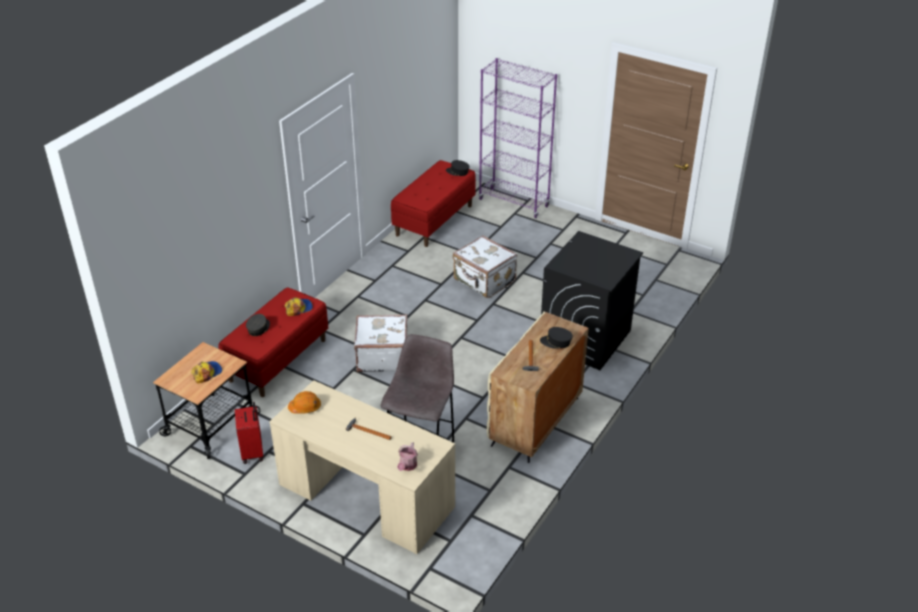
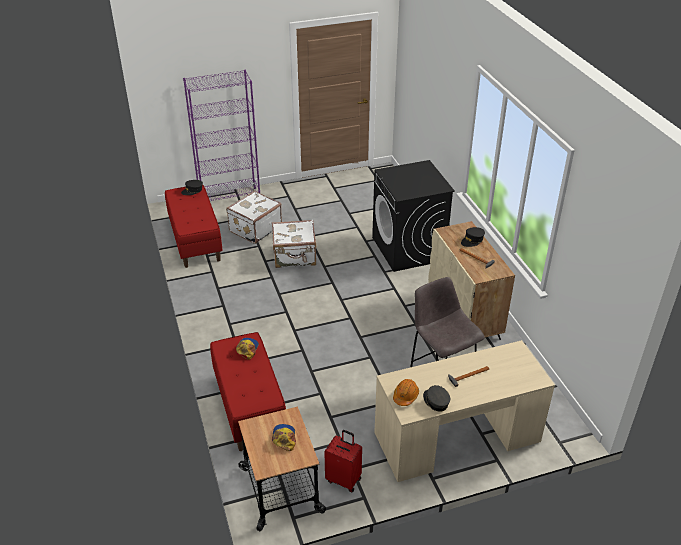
camera: 50 degrees left, 0 degrees up
(258, 328) = (244, 384): grey cap -> grey cap (435, 401)
(382, 356) = (315, 348): white suitcase -> white suitcase (254, 228)
(407, 466) = (525, 375): watering can -> none

